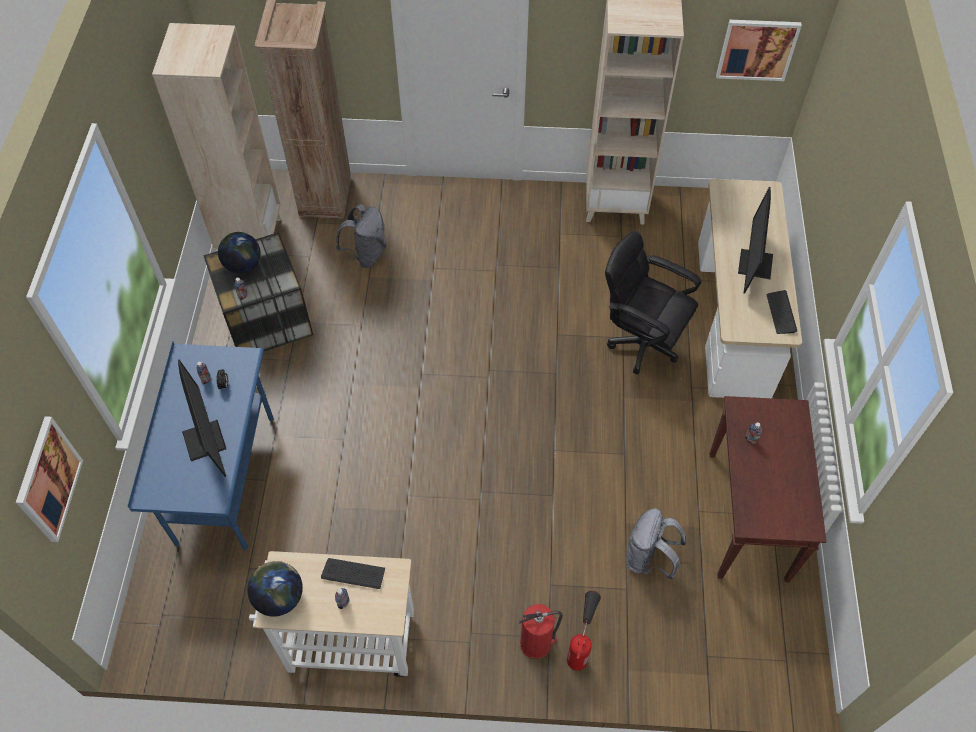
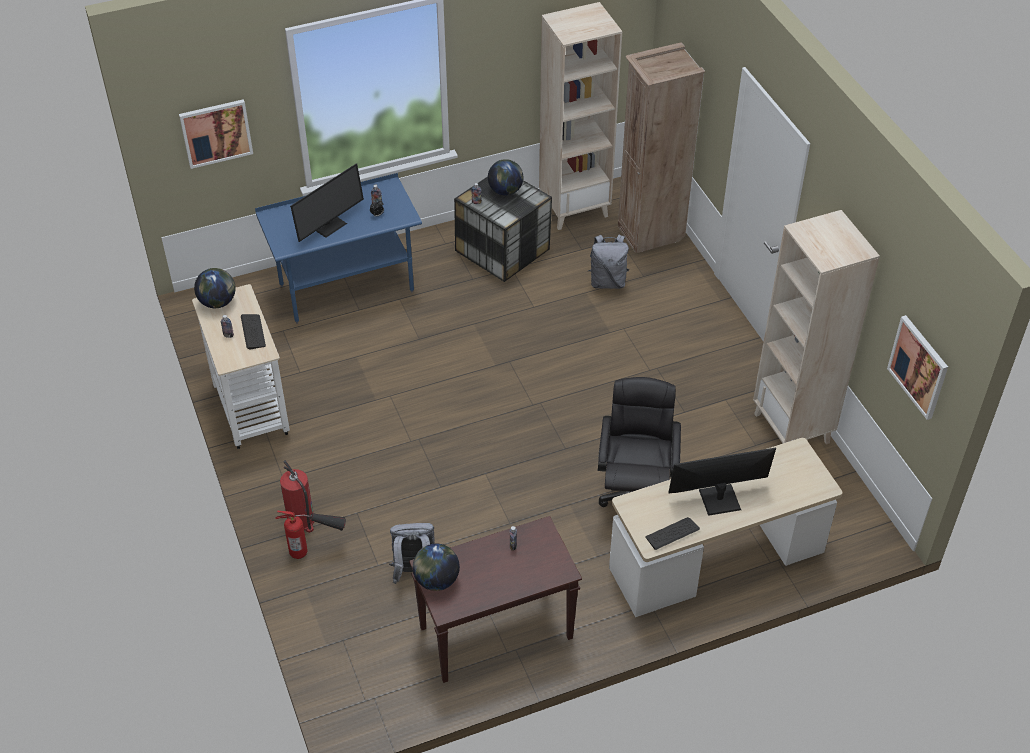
camera: 65 degrees right, 10 degrees down
(770, 521) = (436, 580): none -> globe

